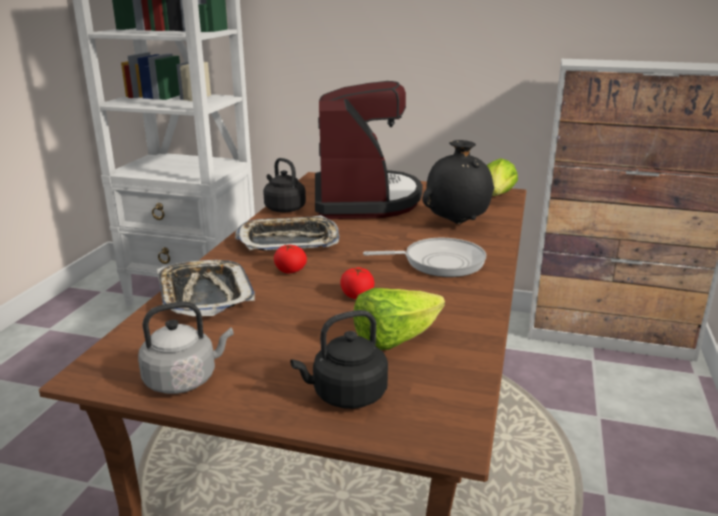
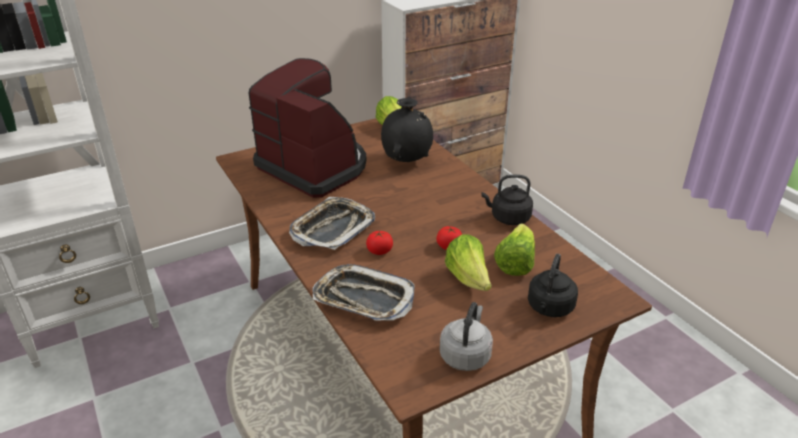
camera: 45 degrees left, 10 degrees up
(283, 208) = (271, 201): black kettle -> black kettle (508, 218)
(319, 327) = (469, 279): none -> lettuce
(439, 262) = (449, 198): frying pan -> none

